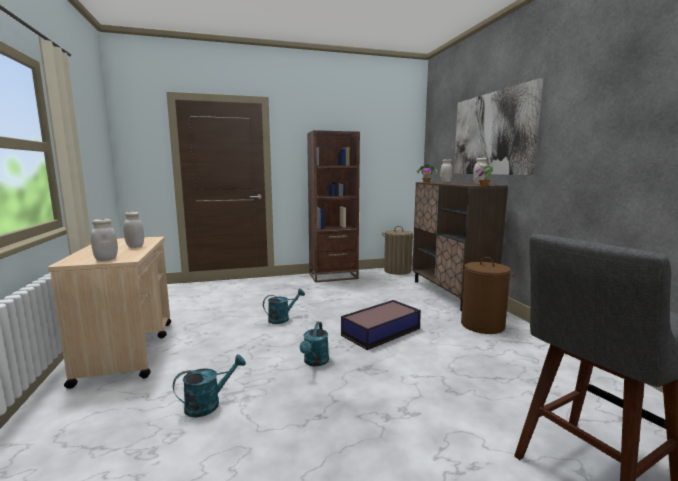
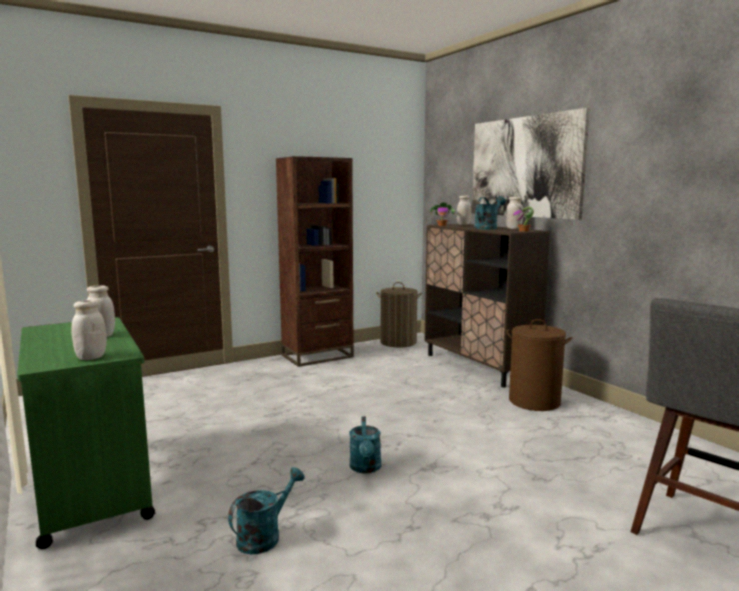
camera: 15 degrees left, 0 degrees up
(128, 350) = (91, 487): beige cart -> green cart
(282, 318) = (286, 419): turquoise watering can -> turquoise watering can (487, 228)
(382, 332) = (424, 422): storage box -> none

